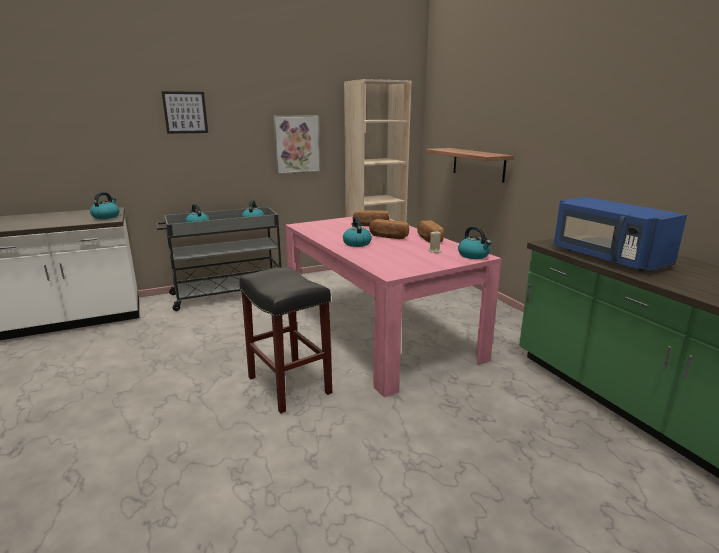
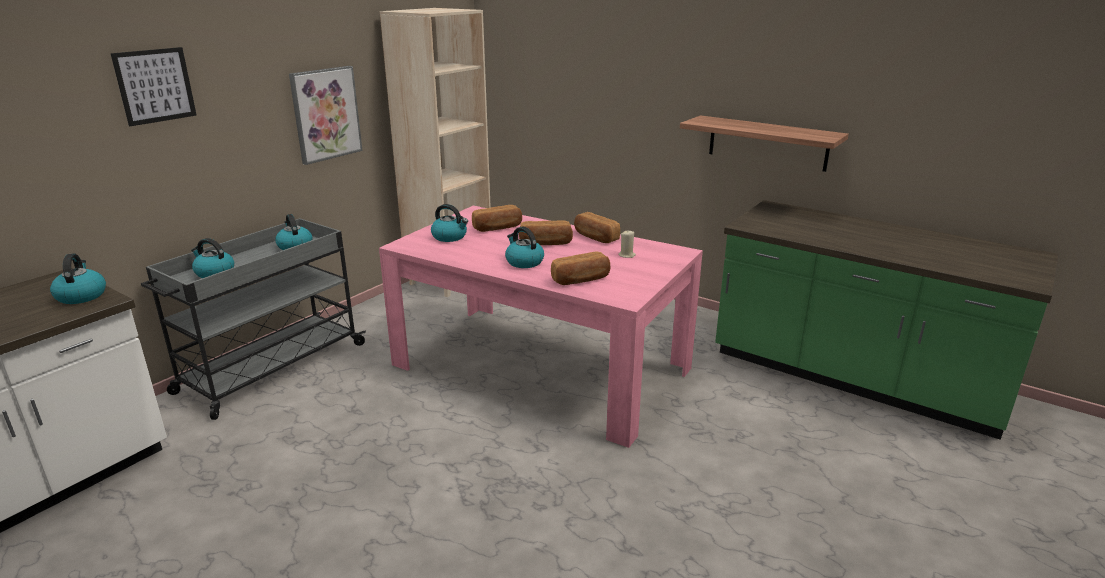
camera: 30 degrees left, 5 degrees up
(288, 385) = (507, 472): black stool -> none
(378, 258) = (581, 279): none -> bread
(474, 255) = (673, 252): kettle -> kettle (450, 237)
(478, 164) = (583, 120): shelf -> shelf (767, 143)
(606, 258) = (815, 235): blue microwave -> none

